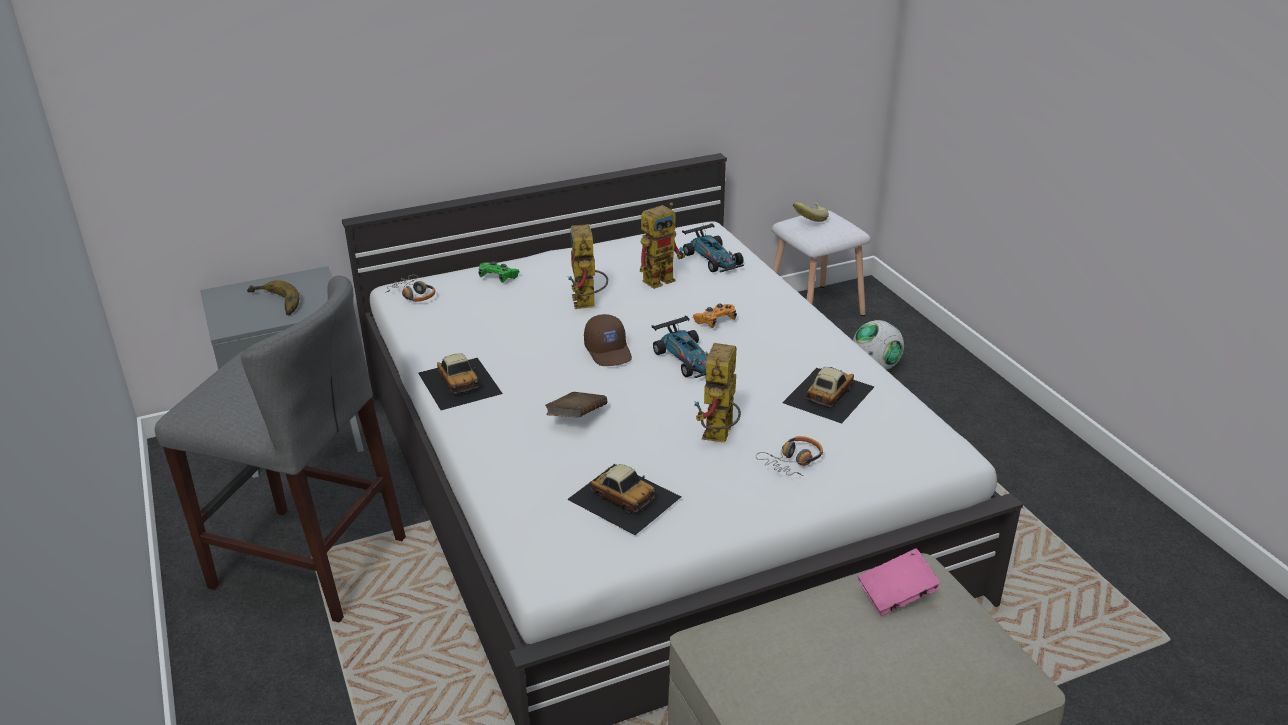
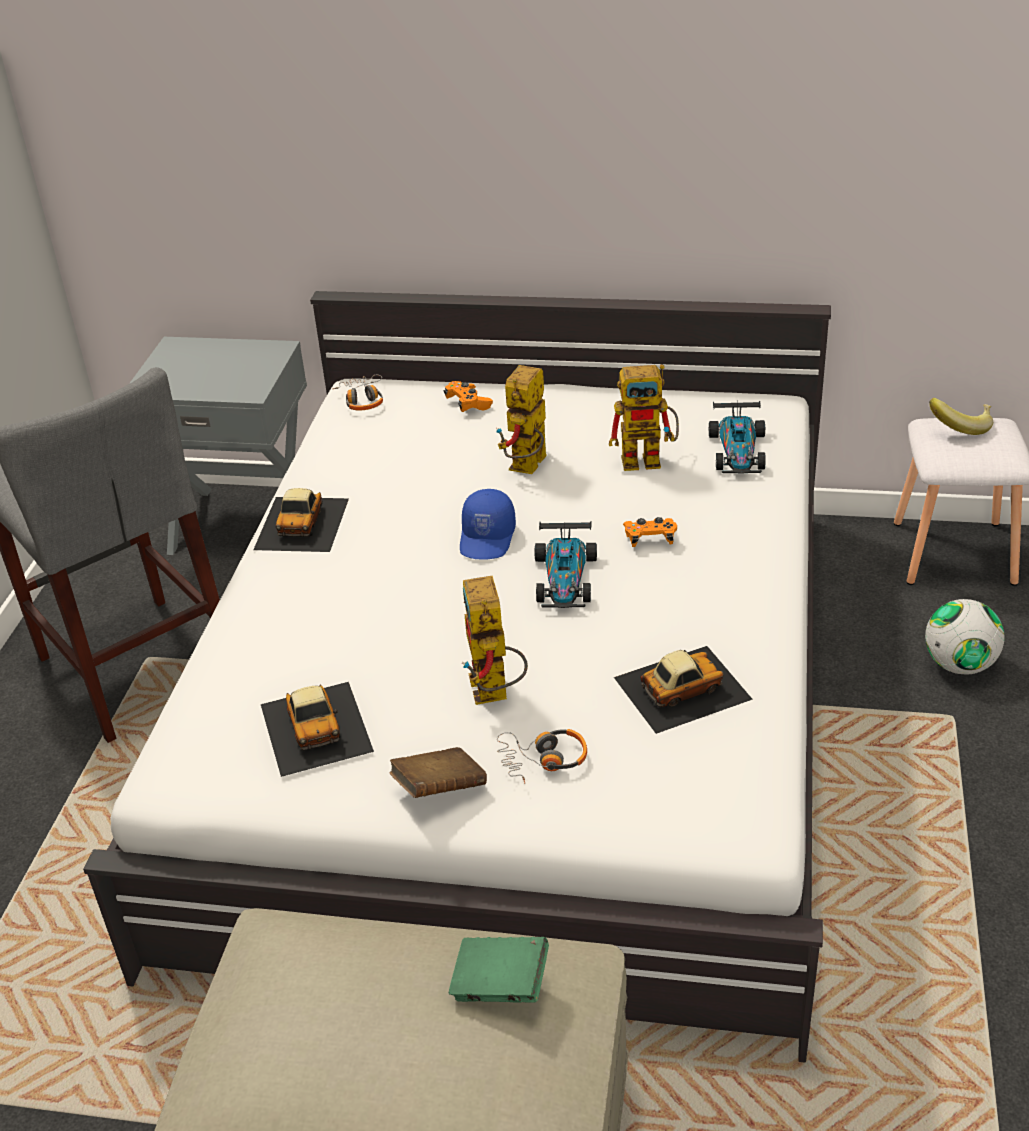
camera: 35 degrees right, 5 degrees up
(273, 304) = (208, 372): banana -> none
(498, 277) = (468, 404): green game controller -> orange game controller
(577, 417) = (370, 609): brown book -> brown book (439, 788)
(609, 351) = (488, 538): brown cap -> blue cap
(719, 437) = (495, 694): toy robot -> toy robot turned 60 degrees counterclockwise
(896, 595) = (500, 984): pink book -> green book

